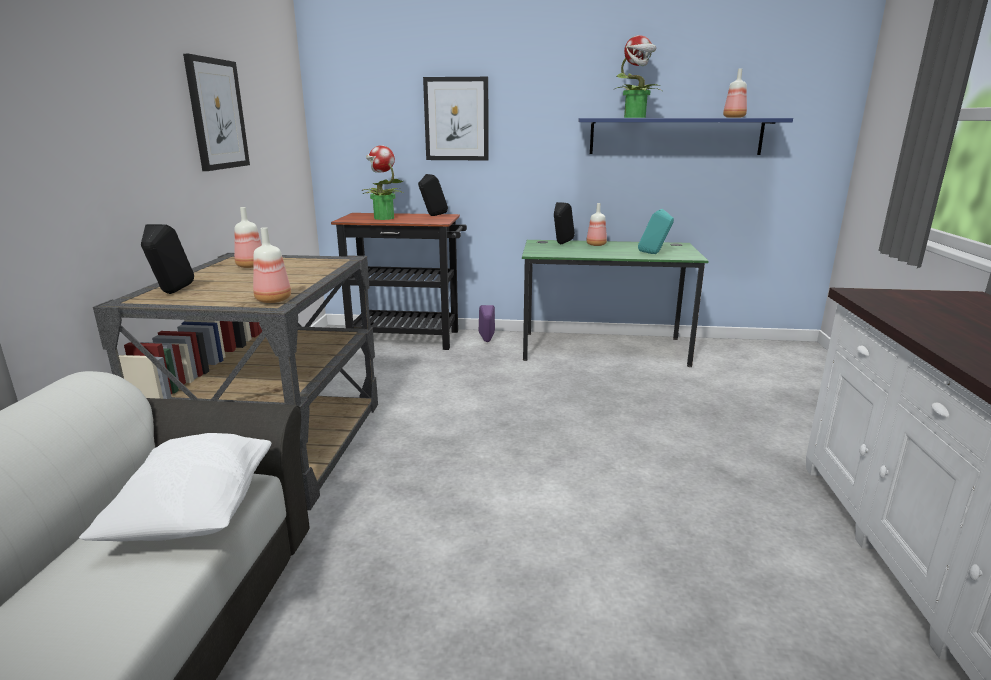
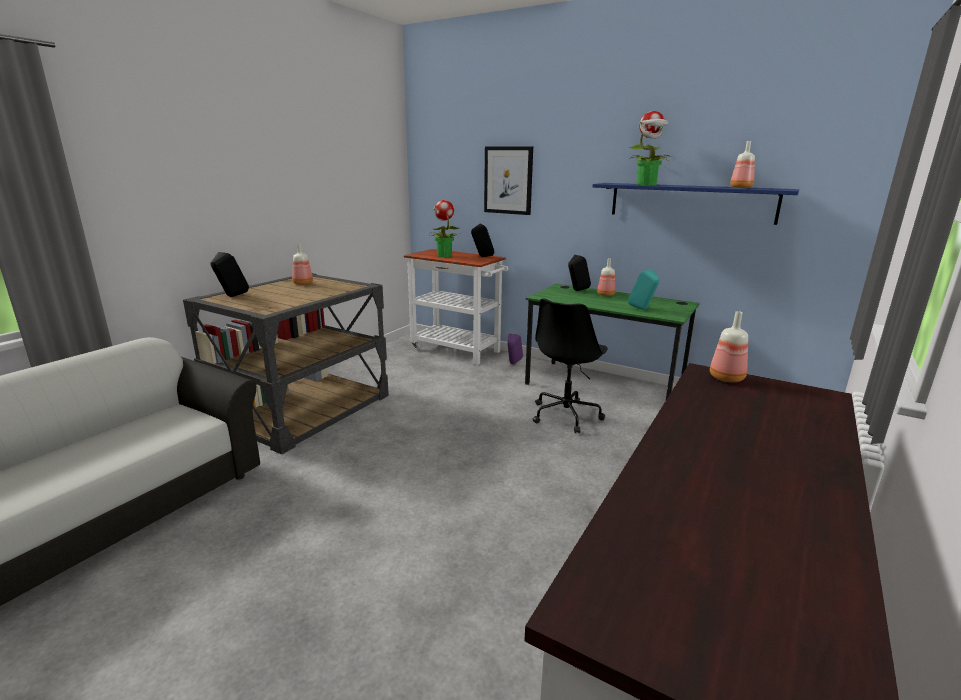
camera: 25 degrees right, 0 degrees up
(194, 515) = (161, 433): white pillow -> none
(217, 114) = (311, 177): picture -> none
(274, 300) = (272, 309): bottle -> bottle (727, 378)
(407, 338) = (457, 351): black cart -> white cart
(600, 385) = (565, 416): none -> black office chair

